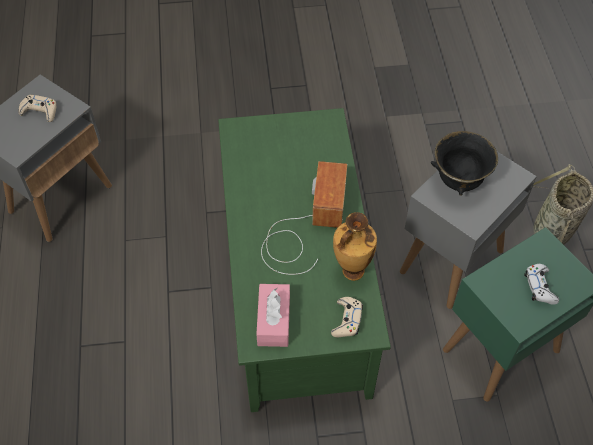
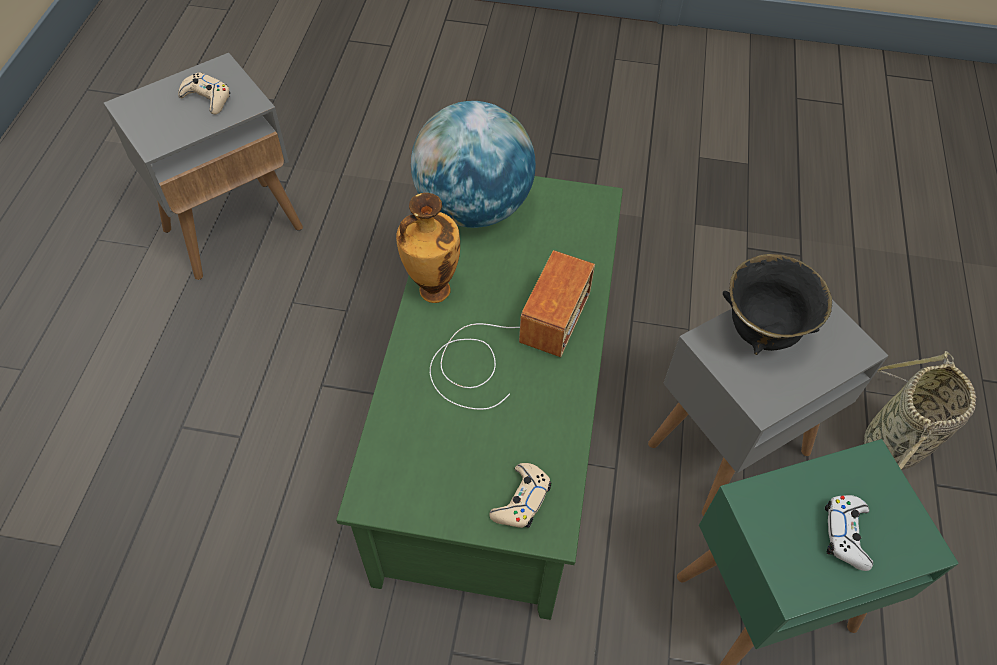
camera: 15 degrees right, 0 degrees up
(250, 144) = (473, 207): none -> globe
(273, 320) = (411, 470): pink tissue box -> none
(351, 271) = (554, 426): vase -> vase (432, 290)

